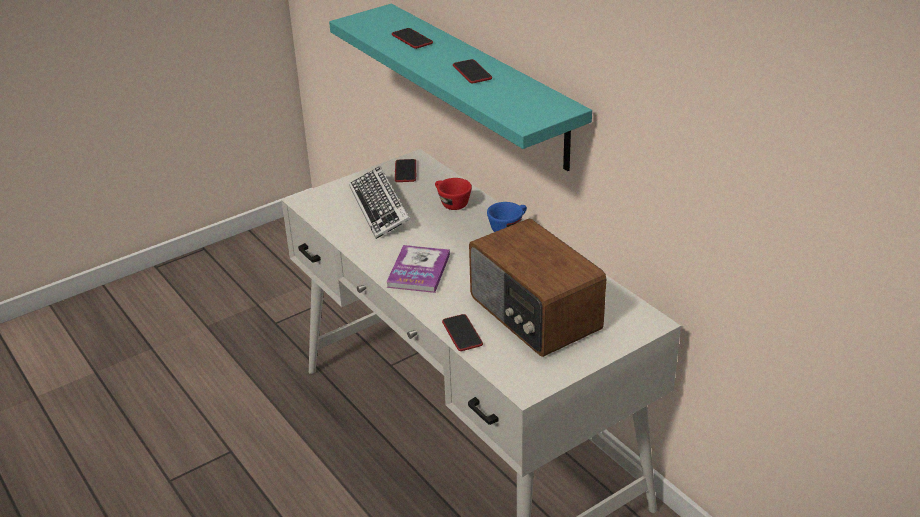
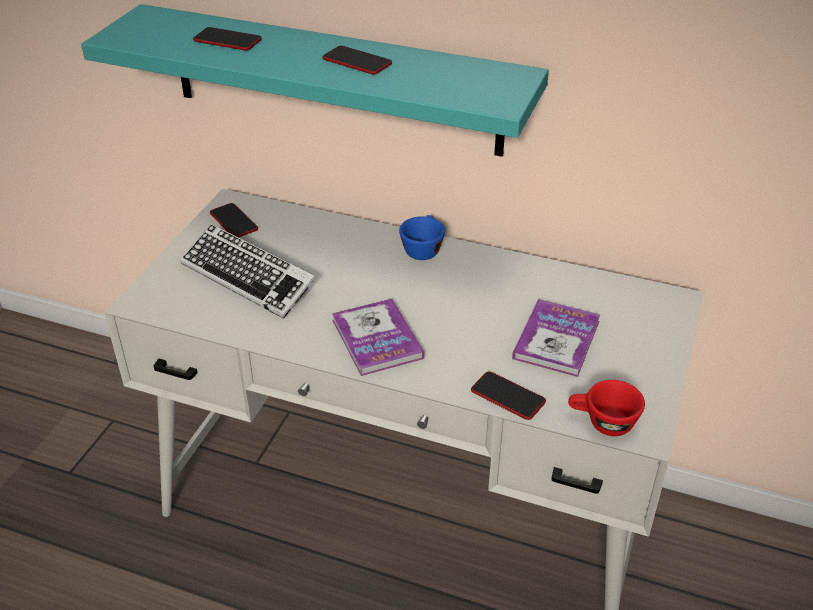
camera: 35 degrees left, 5 degrees up
(451, 203) = (328, 242): red cup -> red cup (602, 423)
(533, 314) = (556, 339): radio -> book

